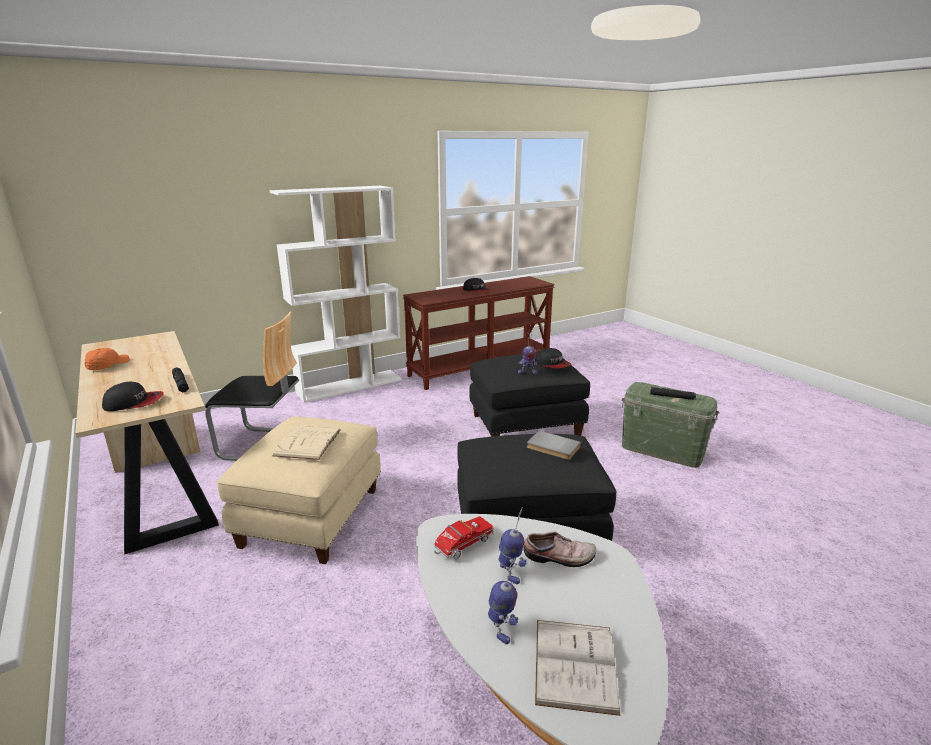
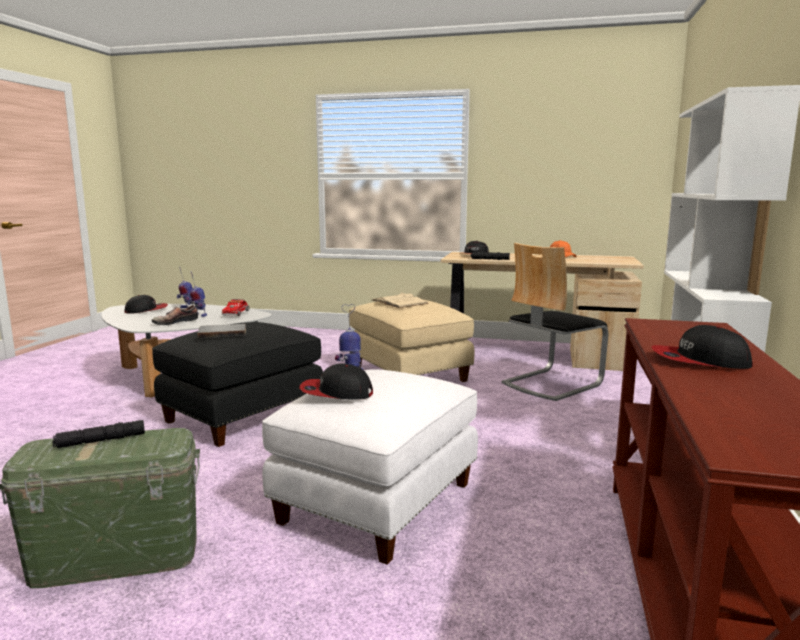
camera: 135 degrees right, 10 degrees down
(525, 424) = (378, 503): black ottoman -> white ottoman
(575, 664) = (146, 310): white book -> cap

